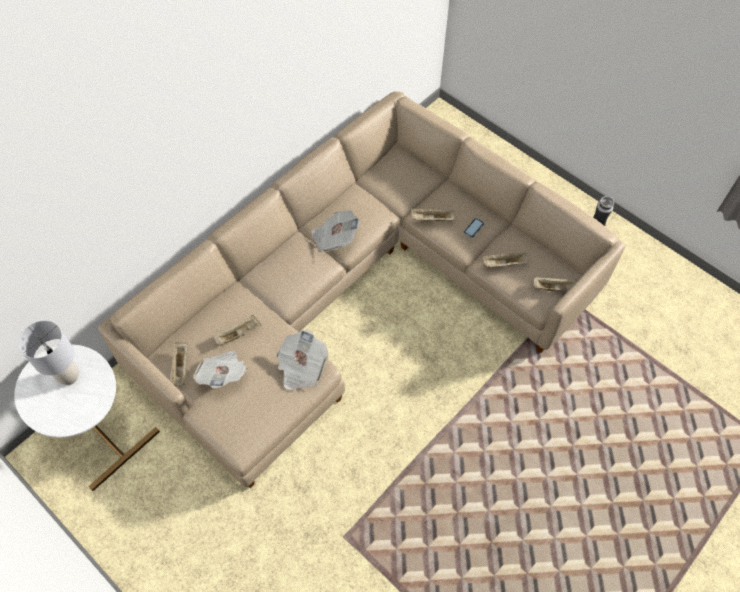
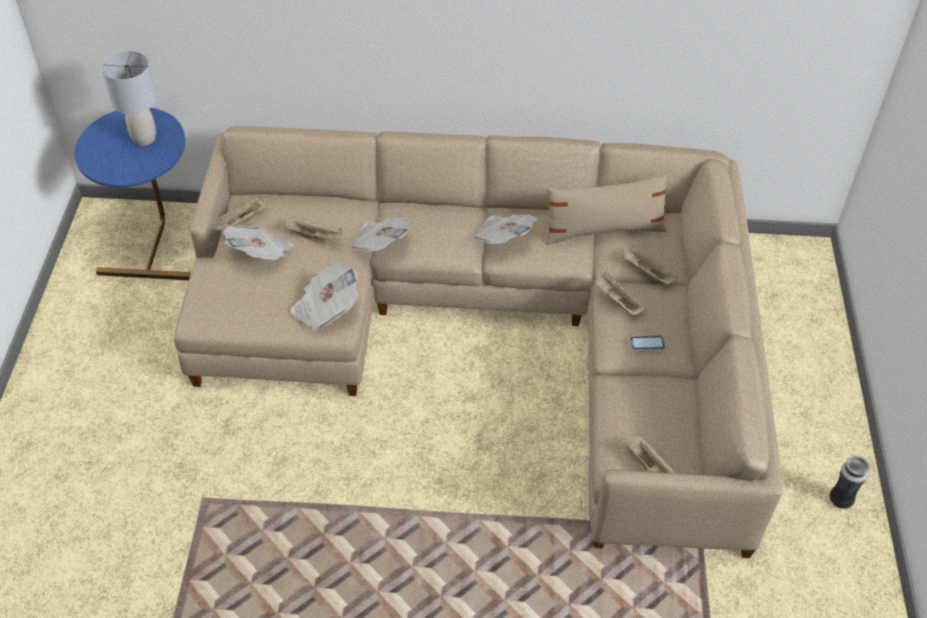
camera: 50 degrees right, 10 degrees down
(103, 435) = (156, 244): white side table -> blue side table
(278, 303) = (380, 245): none -> newspaper
(375, 186) = (604, 230): none -> beige pillow
(504, 264) = (631, 400): beige tray -> beige tray (647, 272)

